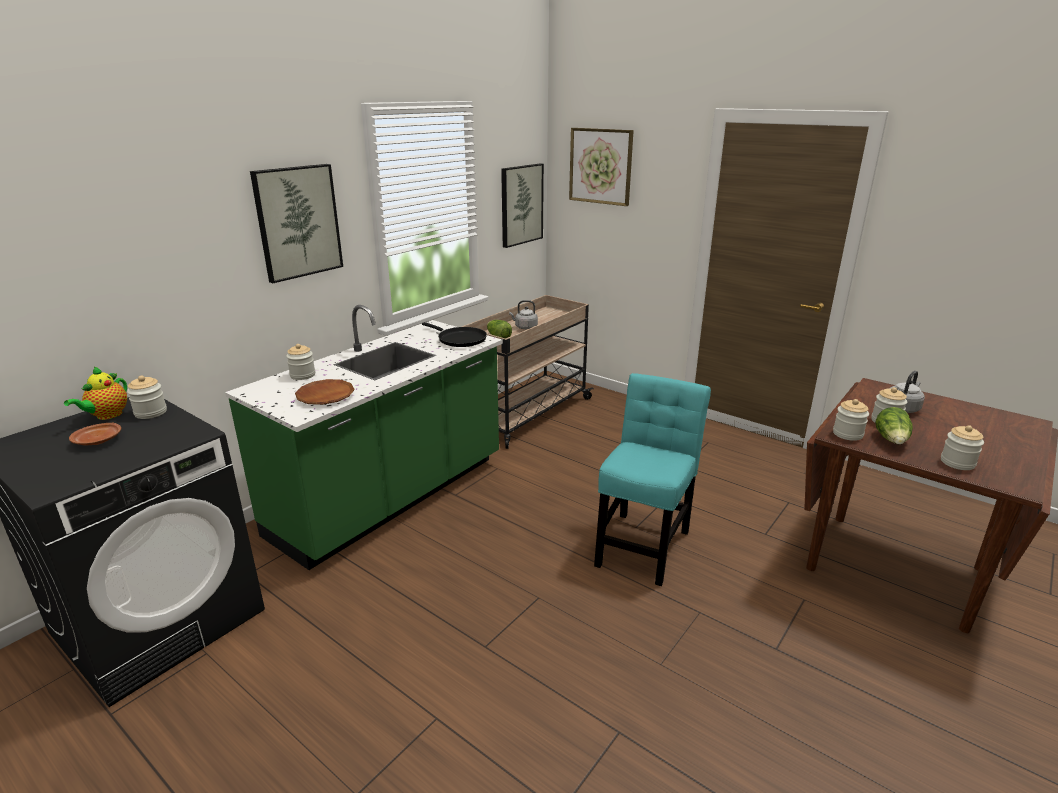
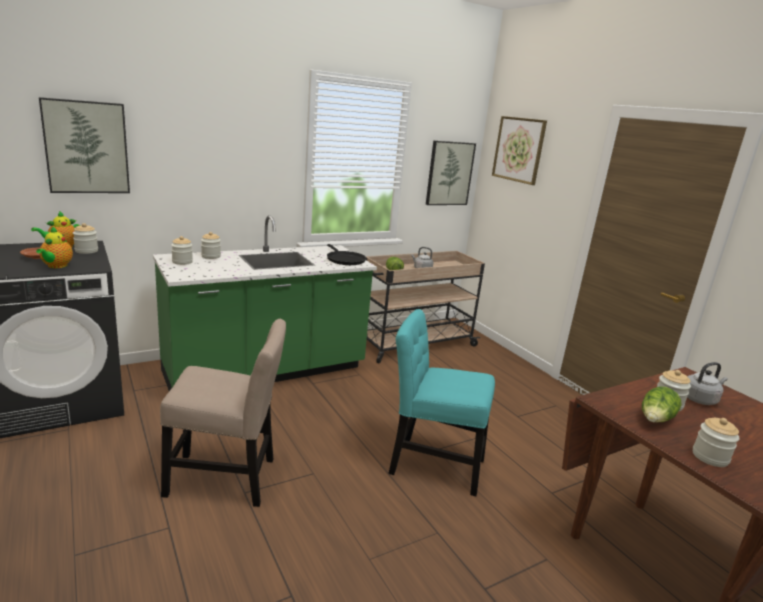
camera: 20 degrees right, 5 degrees down
(142, 447) = (56, 266): none -> teapot
(298, 222) = (240, 147): picture -> picture (86, 147)
(325, 396) = (209, 270): brown plate -> none
(453, 638) = (227, 478): none -> beige chair
(643, 544) = (432, 464): turquoise chair -> turquoise chair turned 120 degrees counterclockwise
(847, 434) = (613, 403): jar -> jar (182, 262)

